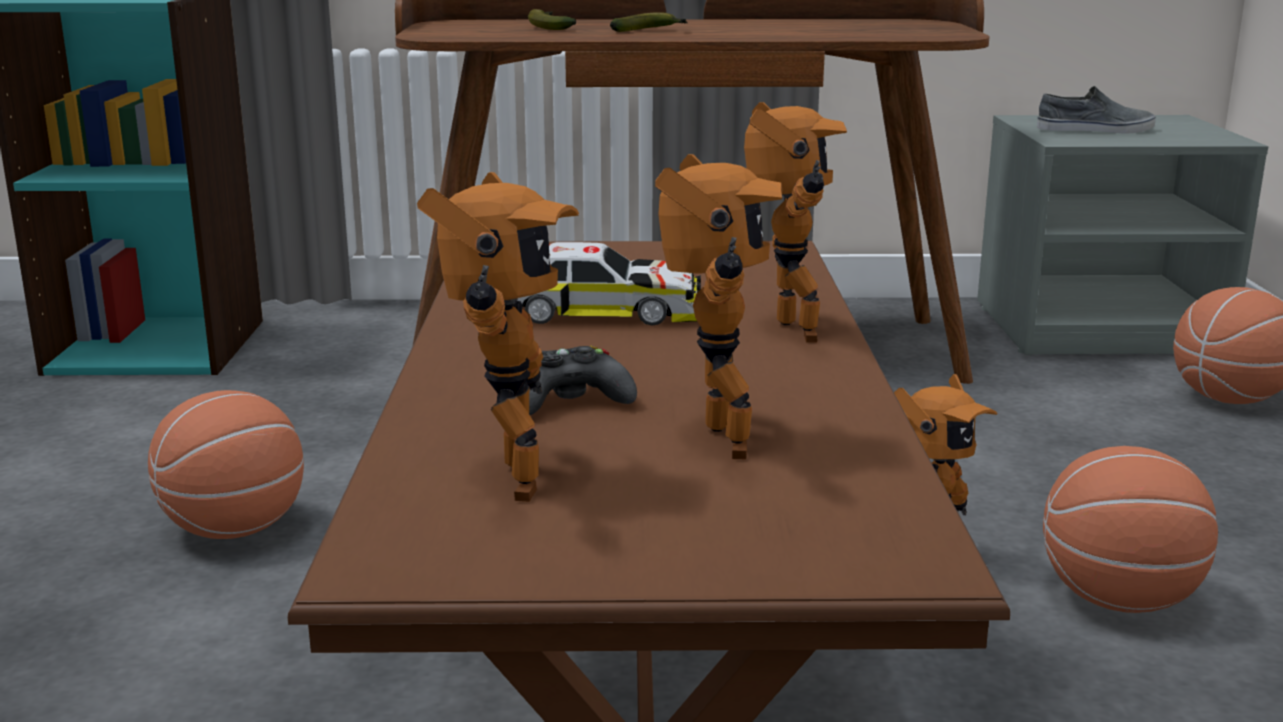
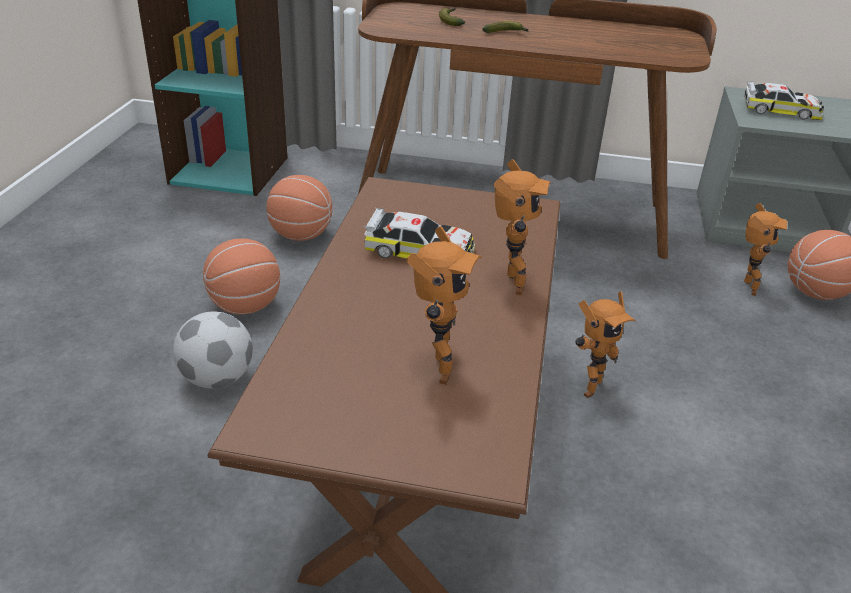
camera: 10 degrees right, 15 degrees up
(203, 646) = (217, 379): none -> football
(505, 482) = (326, 383): toy robot -> toy robot (746, 288)
(568, 400) = (377, 324): black game controller -> none
(1095, 130) = (780, 111): grey shoe -> toy car
(1119, 599) = (683, 426): basketball -> basketball (301, 235)

